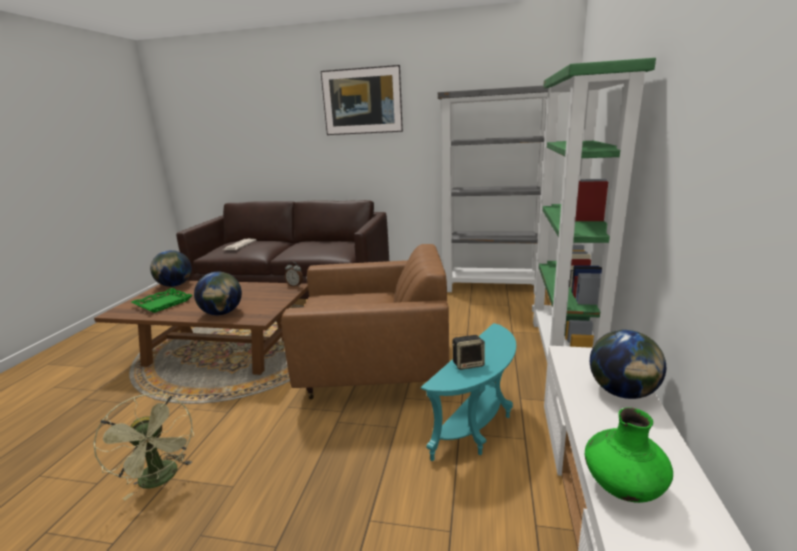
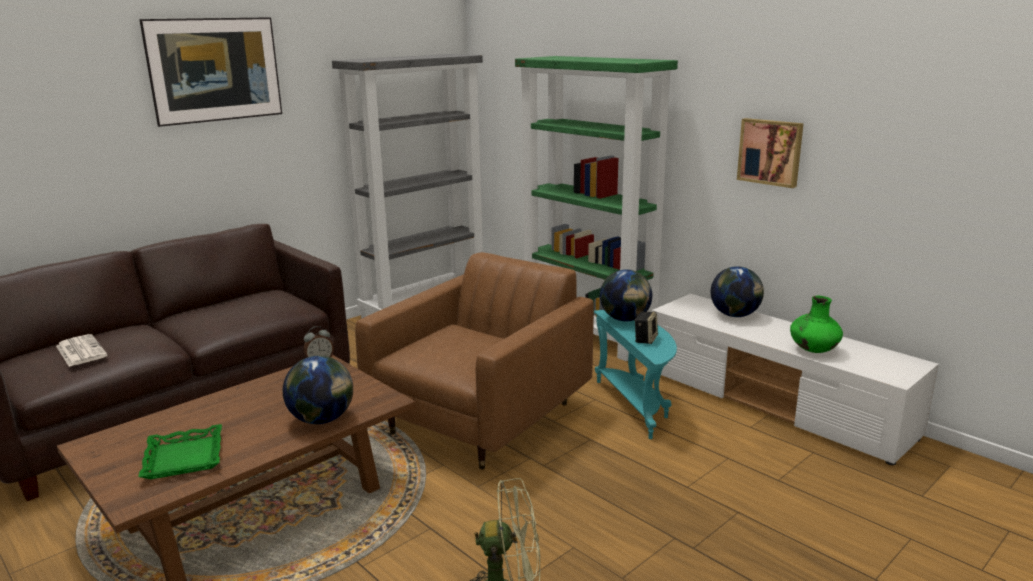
camera: 55 degrees left, 0 degrees up
(175, 285) = (109, 441): globe -> globe (625, 319)
(709, 180) = (770, 152): none -> picture

